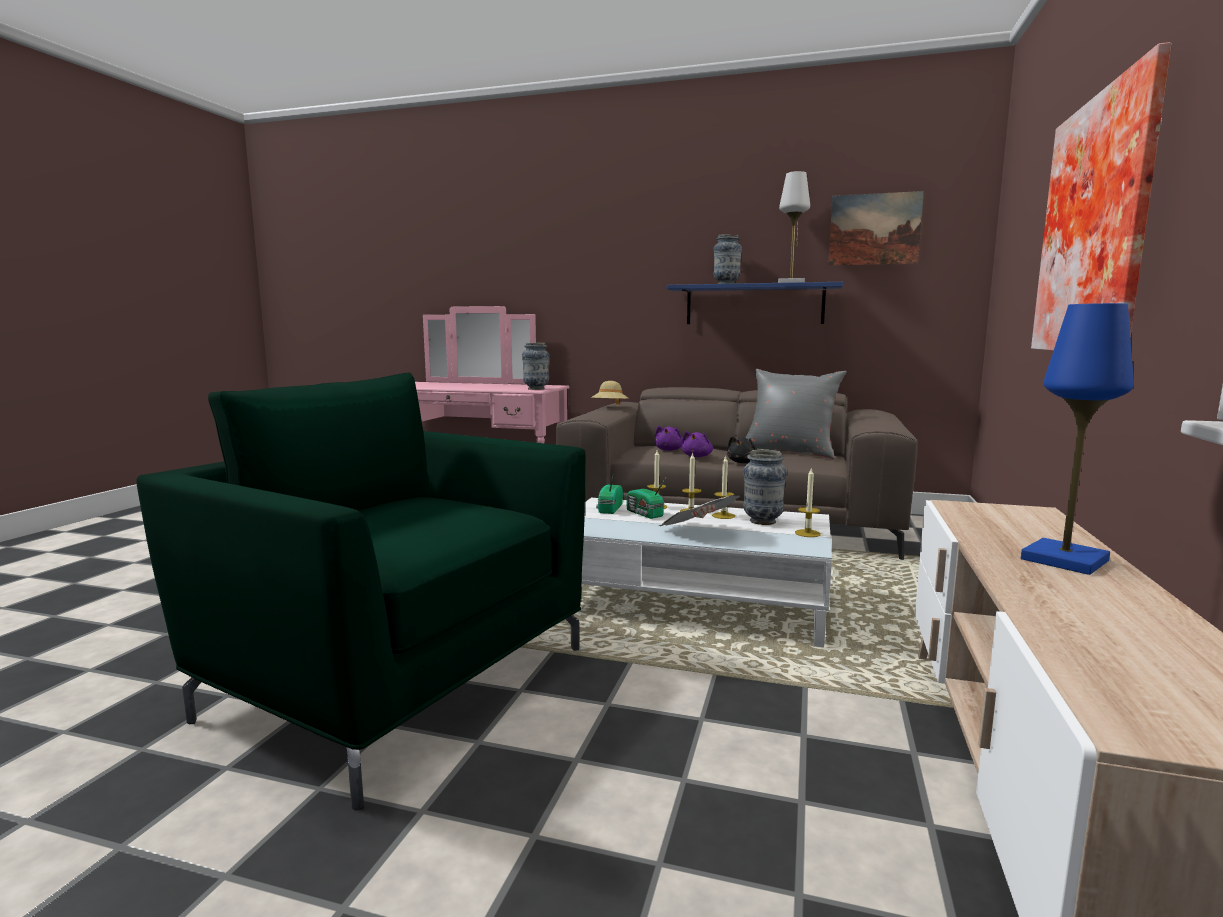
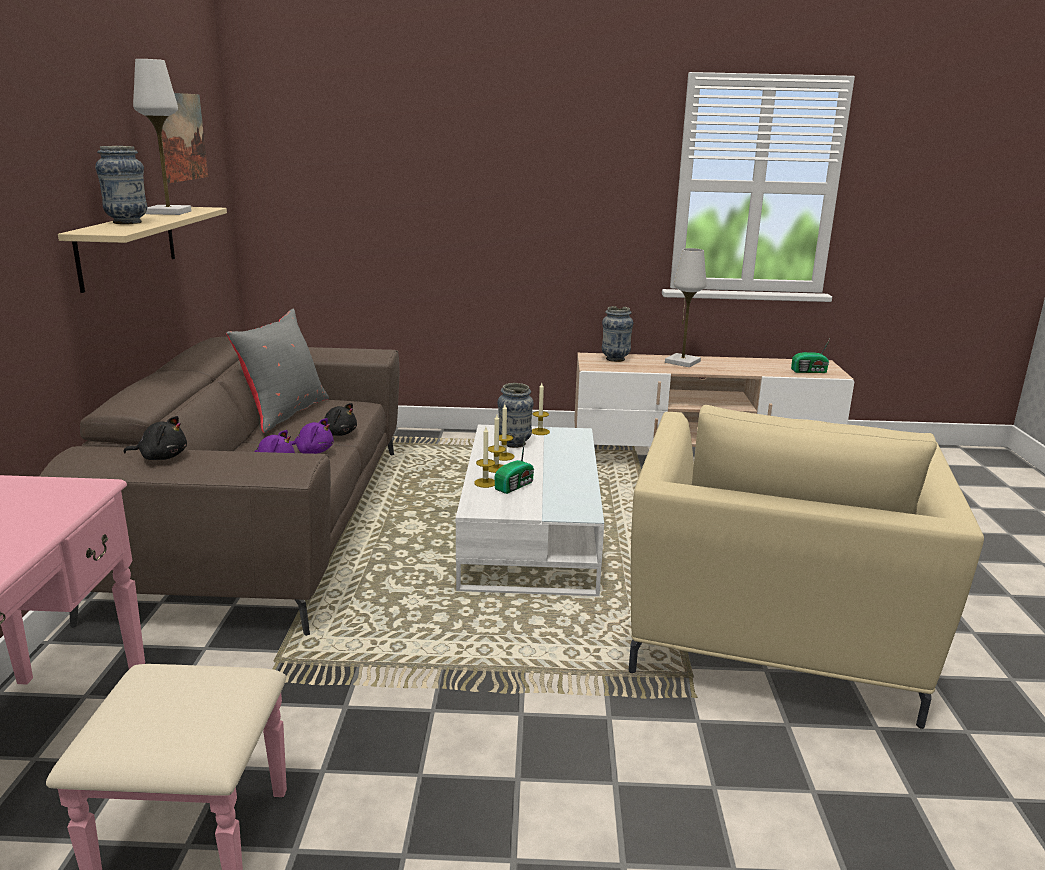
camera: 105 degrees left, 10 degrees up
(399, 679) = (769, 642): green armchair -> beige armchair
(536, 389) = (74, 489): vase -> vase (615, 359)
(609, 509) = (505, 502): radio -> radio (810, 371)
(610, 407) = (161, 457): beige hat -> black plush toy
(698, 532) = (561, 464): newspaper -> none
(754, 305) = (128, 246): blue shelf -> beige shelf
(1064, 560) = (682, 362): blue table lamp -> white table lamp
(1102, 226) = (517, 184): picture -> none

